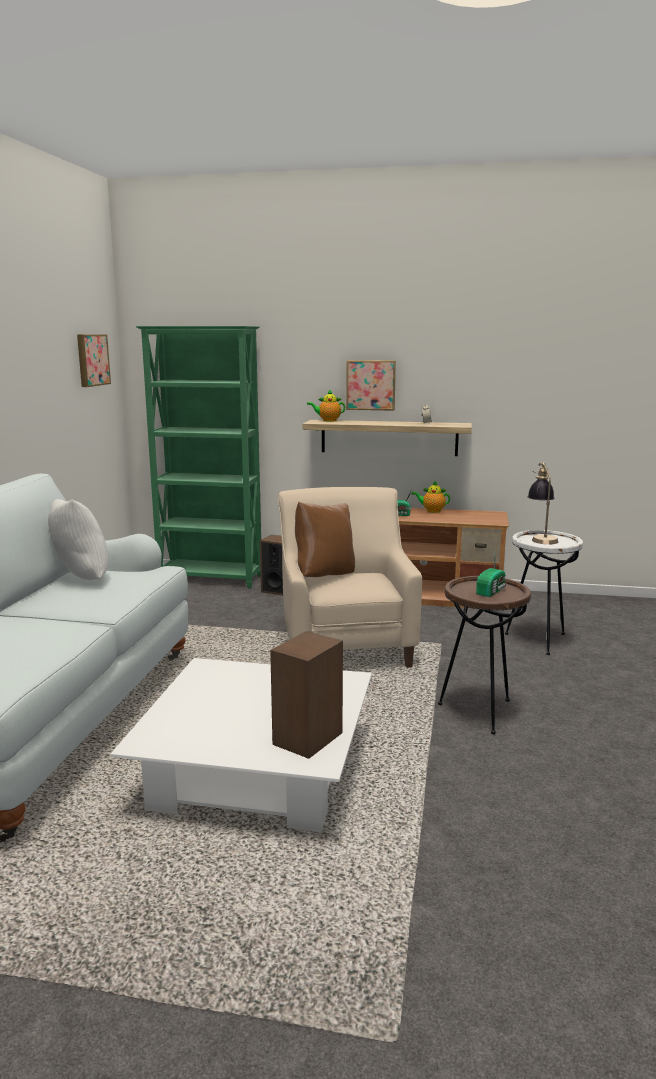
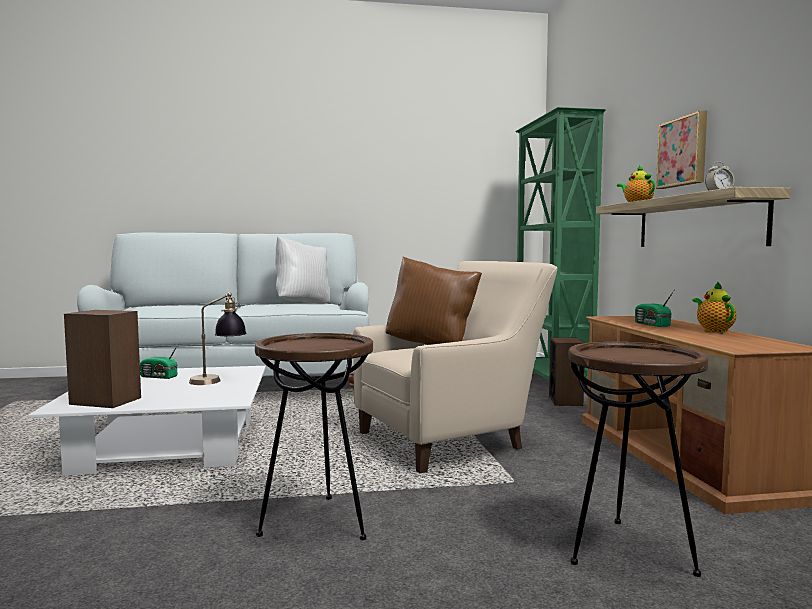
camera: 70 degrees right, 10 degrees down
(91, 360) = (491, 165): picture -> none
(492, 591) = (317, 346): radio -> radio (159, 377)
(539, 640) = (628, 552): white side table -> brown side table
(541, 538) = (649, 353): table lamp -> table lamp (218, 380)

